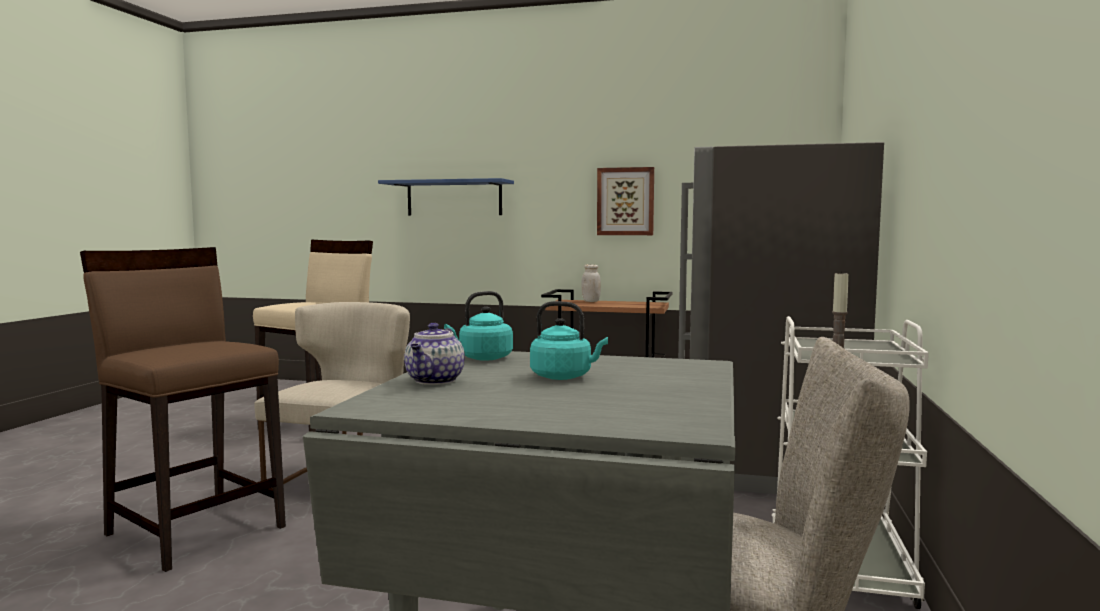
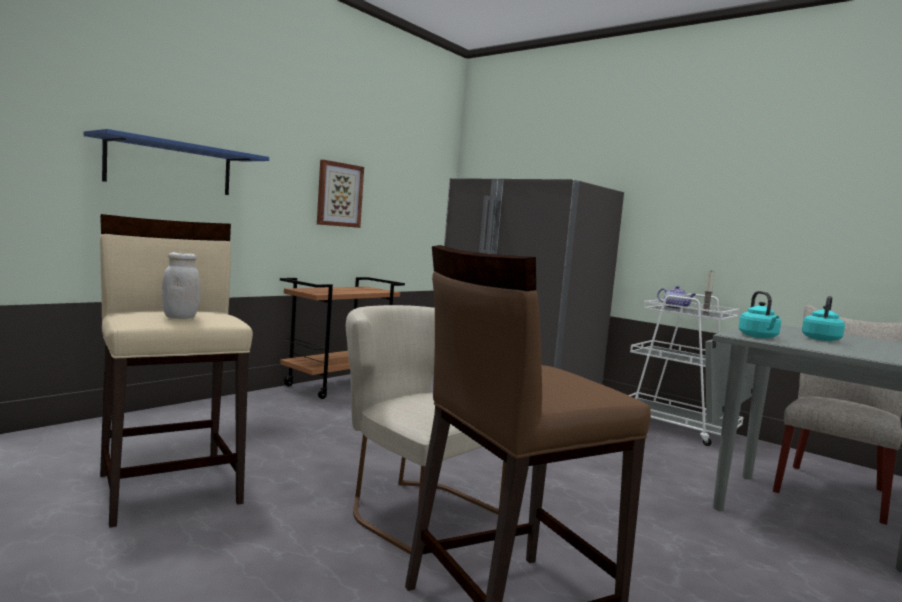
camera: 65 degrees left, 0 degrees up
(435, 381) = (846, 351): teapot -> teapot (675, 308)
(591, 301) = (321, 289): white jar -> white jar (180, 317)

